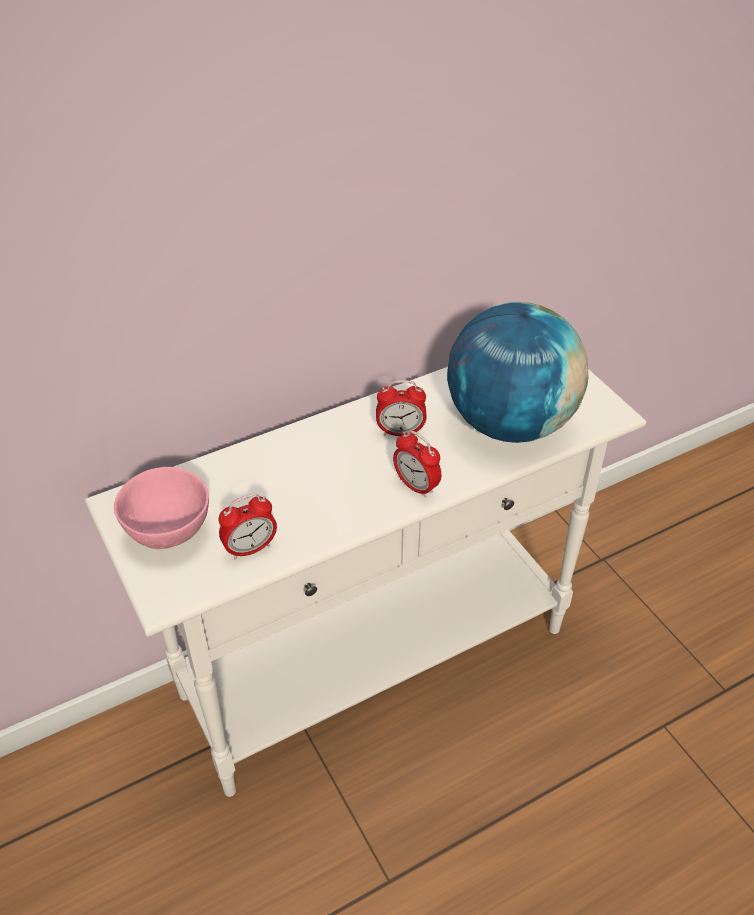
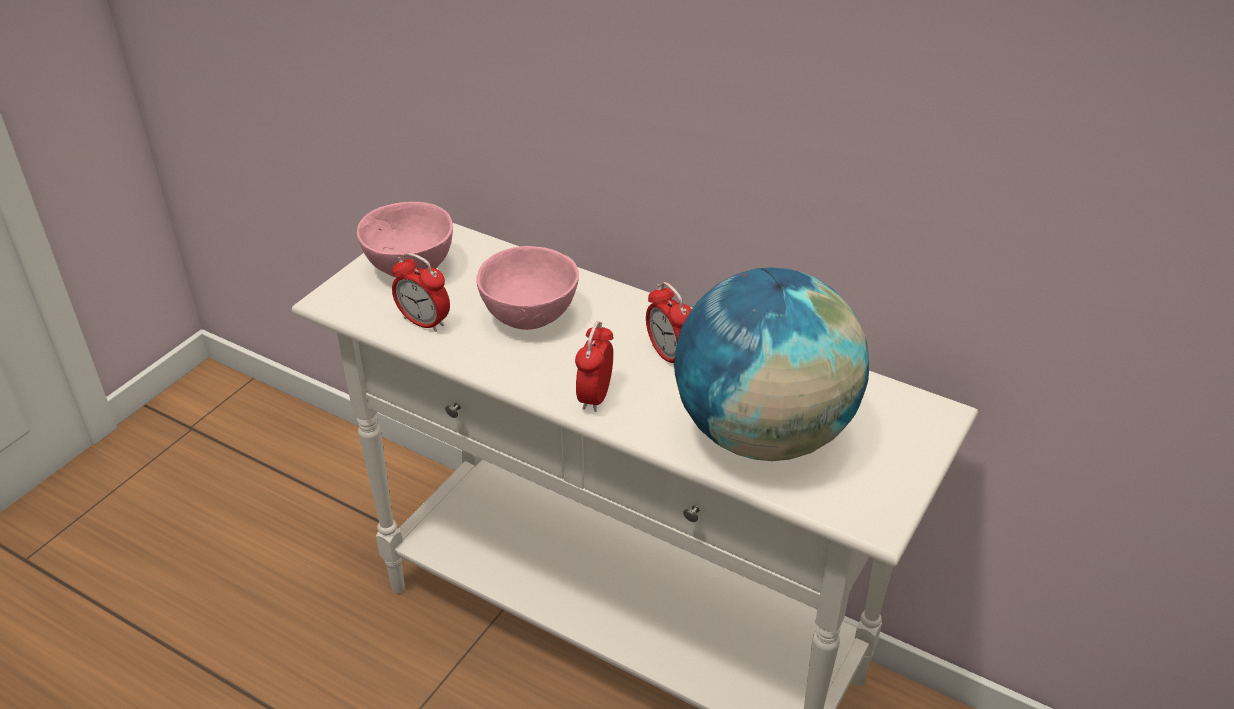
camera: 60 degrees right, 5 degrees down
(299, 484) = (531, 318): none -> pink bowl

